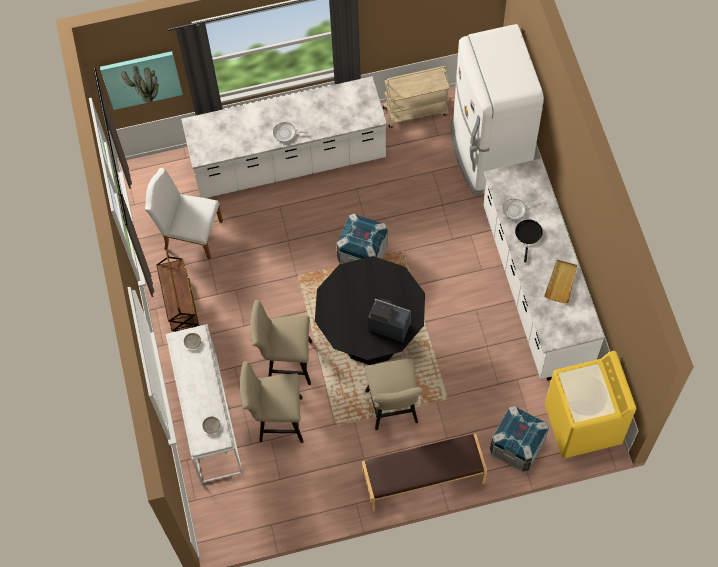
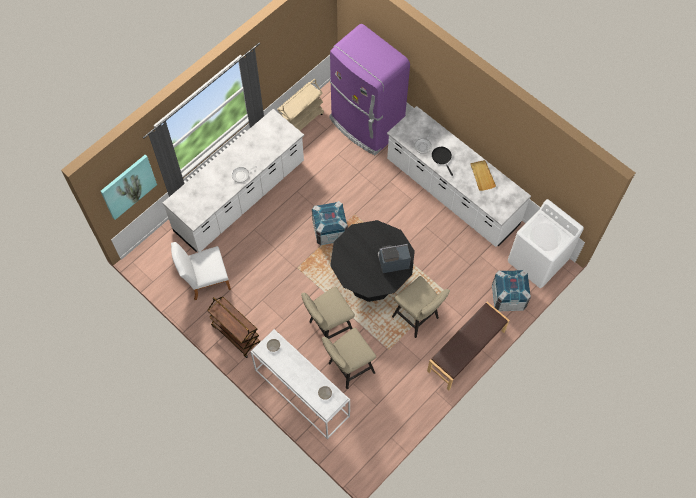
camera: 35 degrees left, 0 degrees up
(488, 154) = (366, 125): white fridge -> purple fridge
(582, 425) = (537, 261): yellow washing machine -> white washing machine

